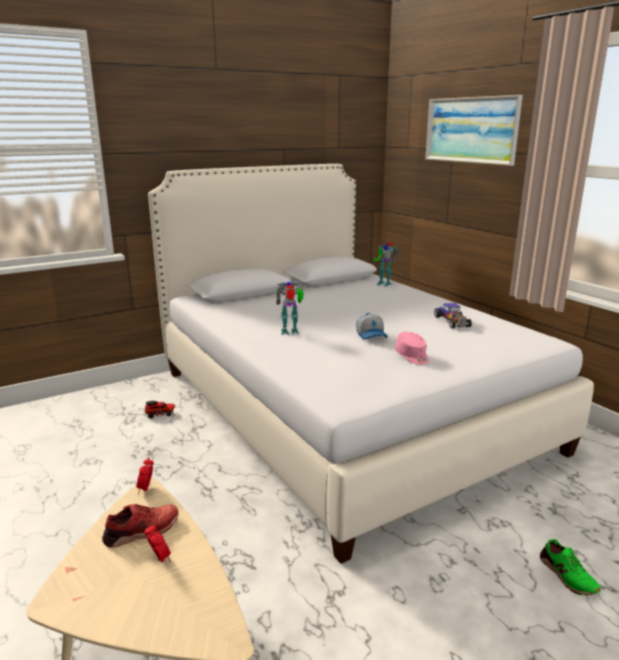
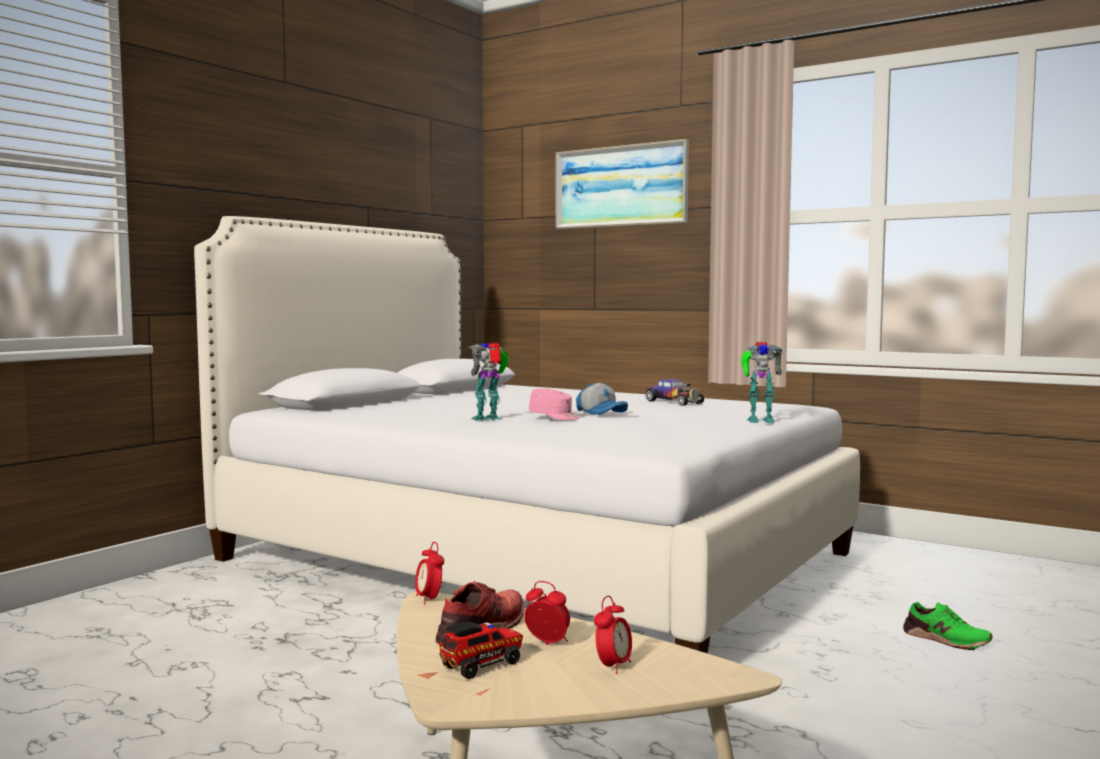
camera: 25 degrees left, 15 degrees down
(160, 414) = (249, 600): toy truck -> toy truck (483, 665)
(168, 599) = (613, 666): none -> alarm clock
(384, 283) = (535, 387): toy robot -> toy robot (759, 420)
(412, 356) = (679, 420): pink cap -> pink cap (554, 417)

